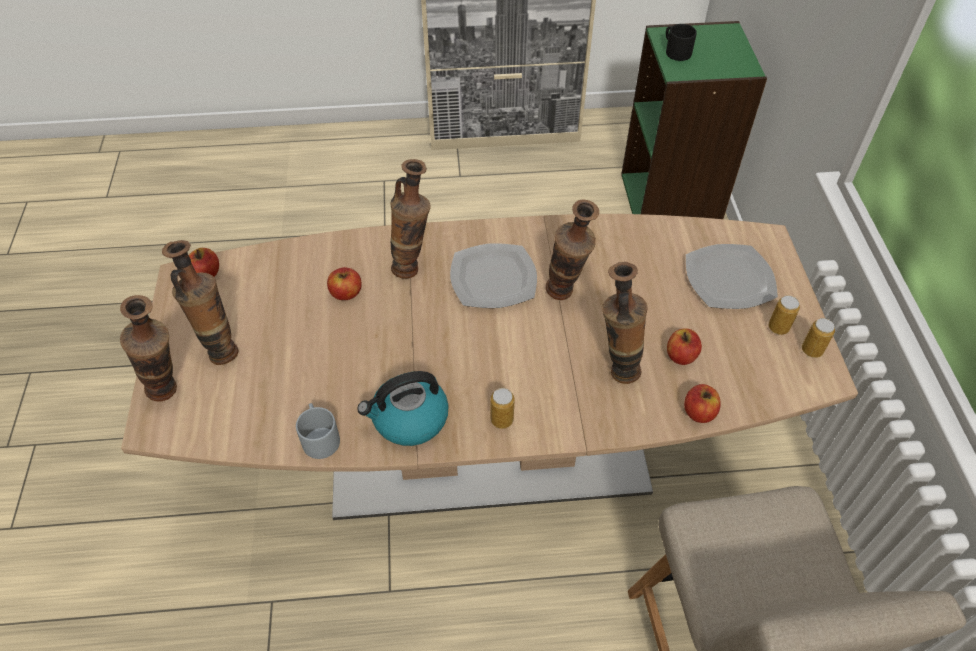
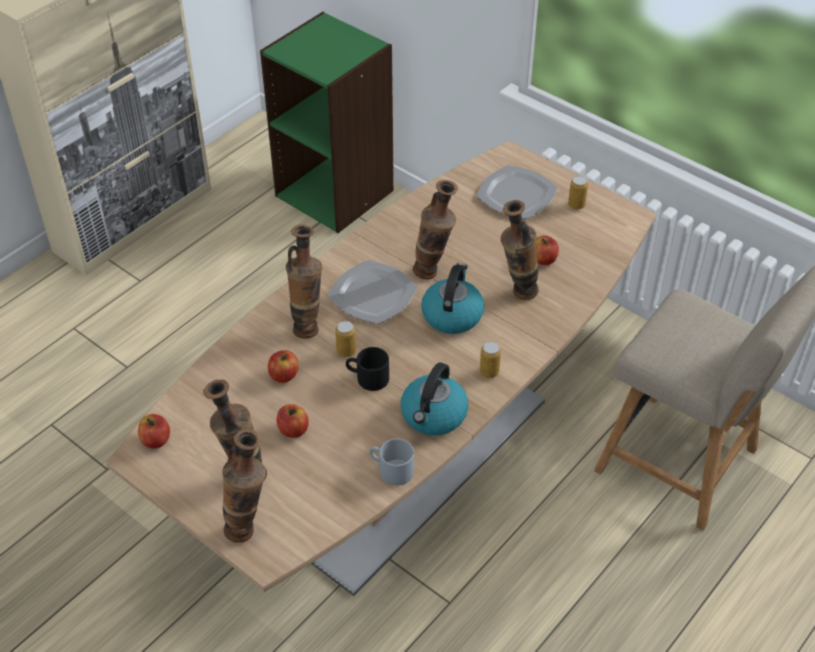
camera: 45 degrees left, 5 degrees down
(535, 344) = (452, 314): none -> kettle
(675, 51) = (305, 59): black mug -> black mug (367, 378)
(698, 412) = (590, 284): apple -> apple (293, 430)
(812, 350) = (607, 206): can -> can (346, 351)

